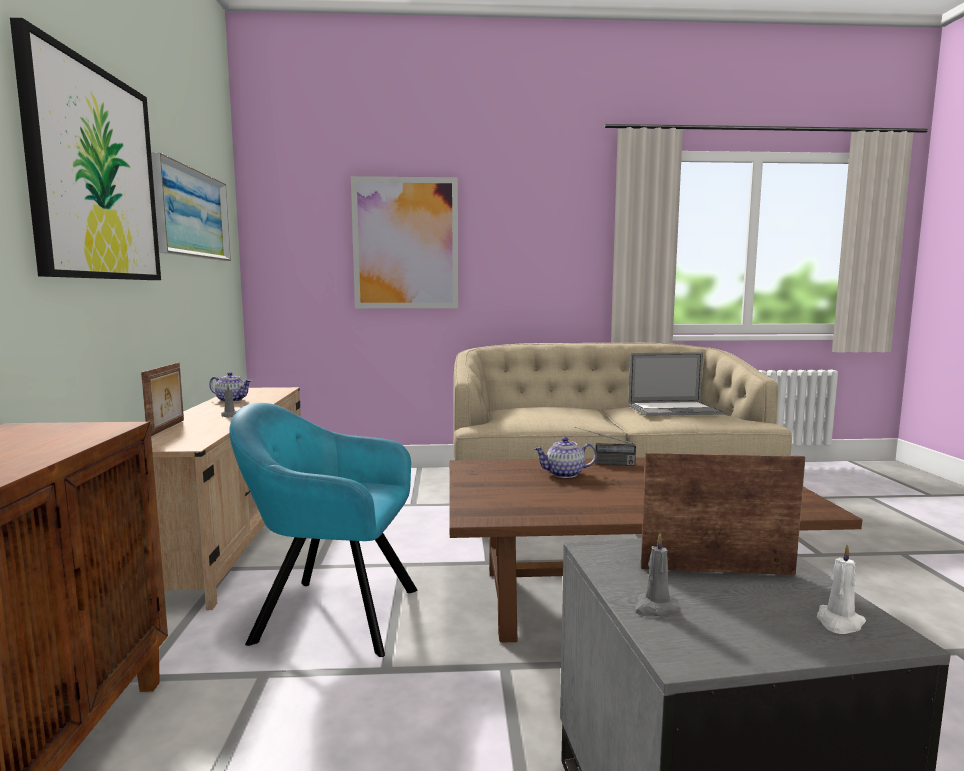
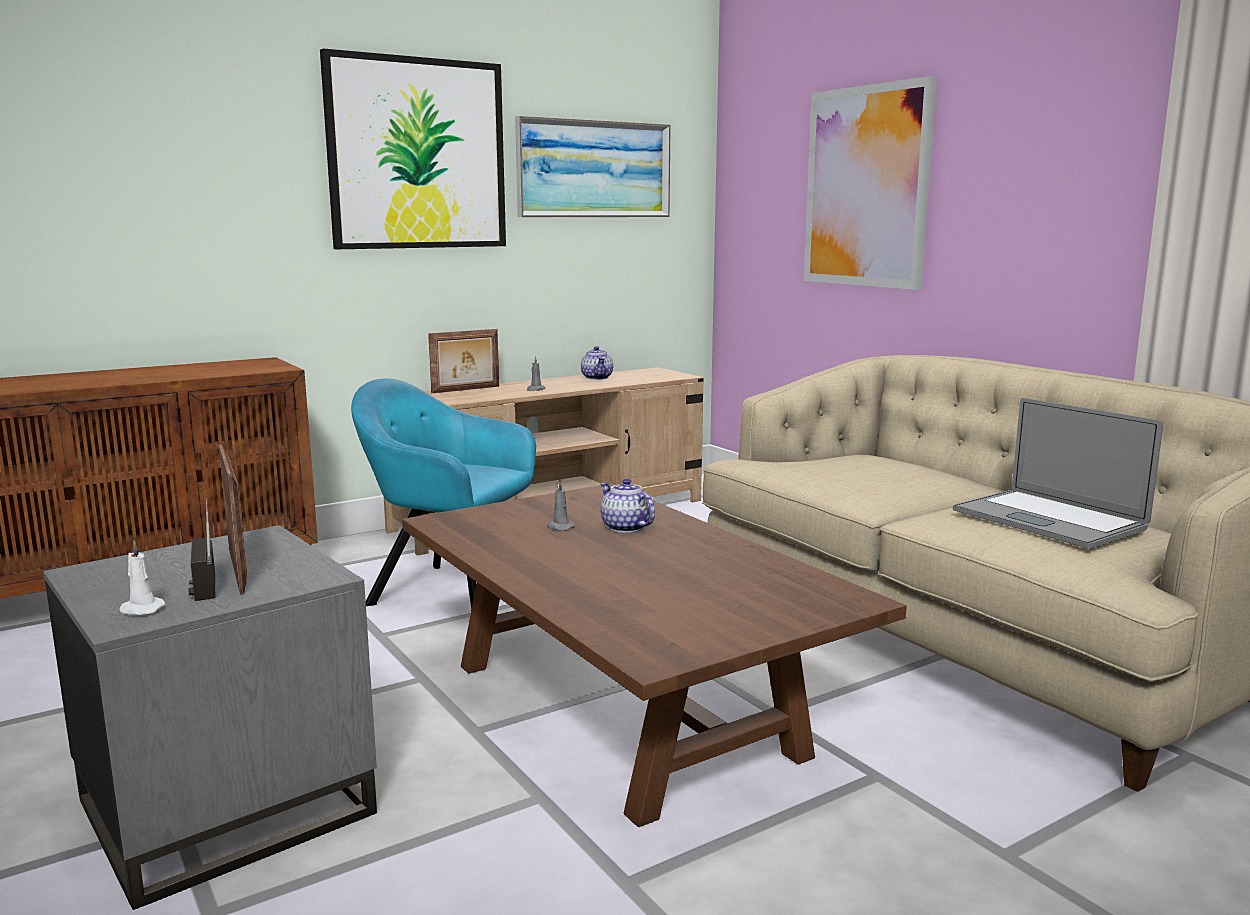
camera: 60 degrees right, 5 degrees up
(330, 614) = (448, 592): turquoise armchair -> turquoise armchair turned 45 degrees counterclockwise
(604, 463) = (704, 536): radio -> radio (202, 580)
(654, 608) = (152, 559): grey candle -> grey candle (559, 527)

